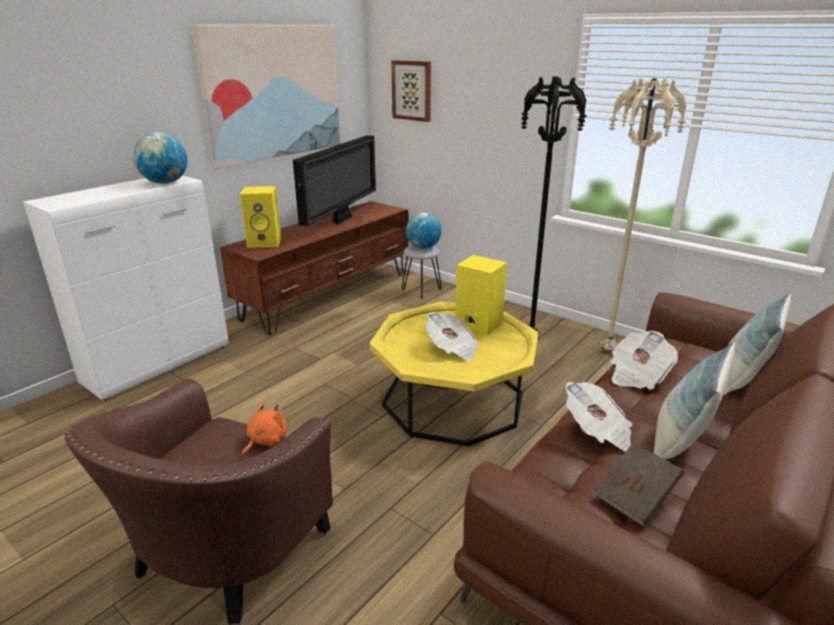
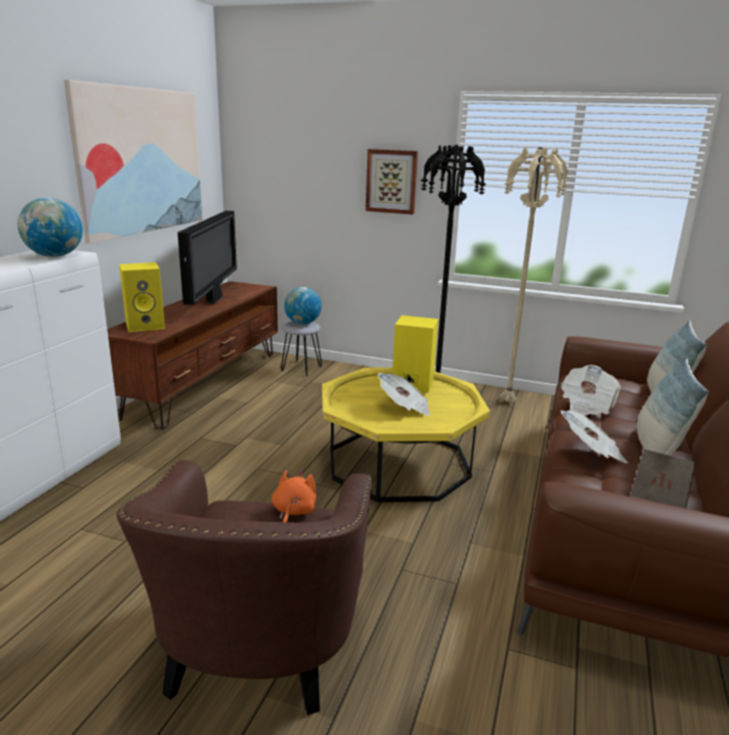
camera: 20 degrees left, 5 degrees down
(412, 90) = (278, 163): picture -> picture (391, 181)

